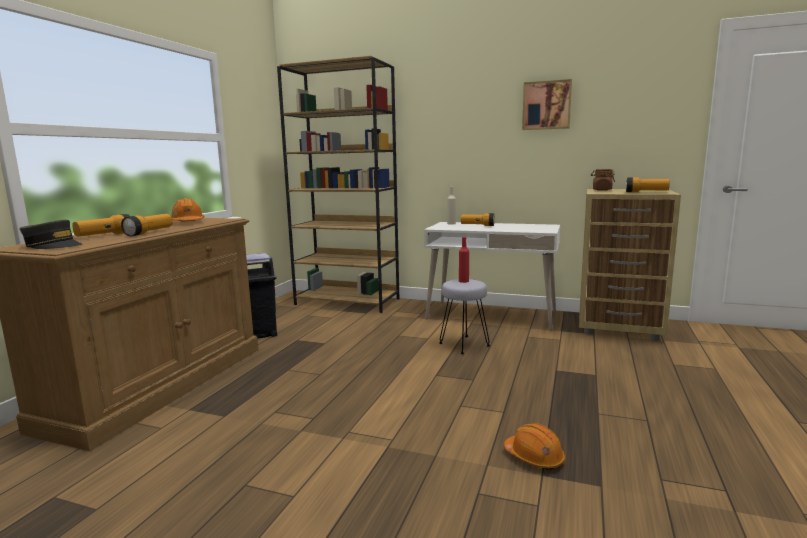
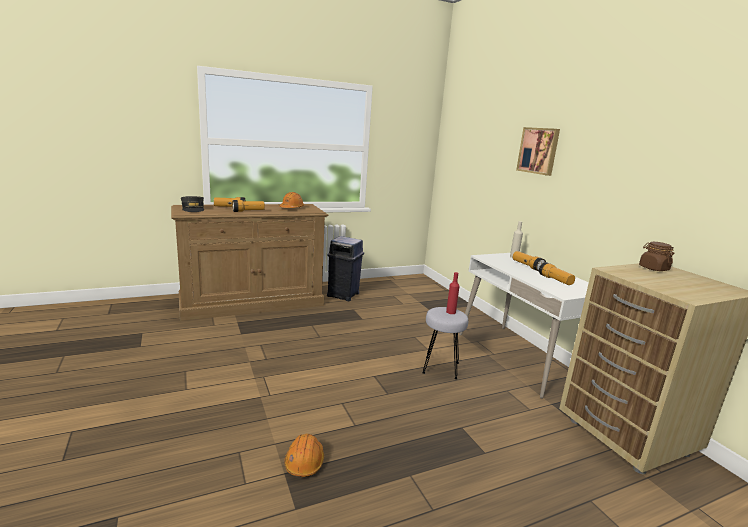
camera: 45 degrees right, 5 degrees up
(348, 302) = (437, 297): brown bookcase -> none
(546, 105) = (635, 152): picture -> picture (539, 150)
(646, 192) = (677, 288): flashlight -> flashlight (555, 280)

